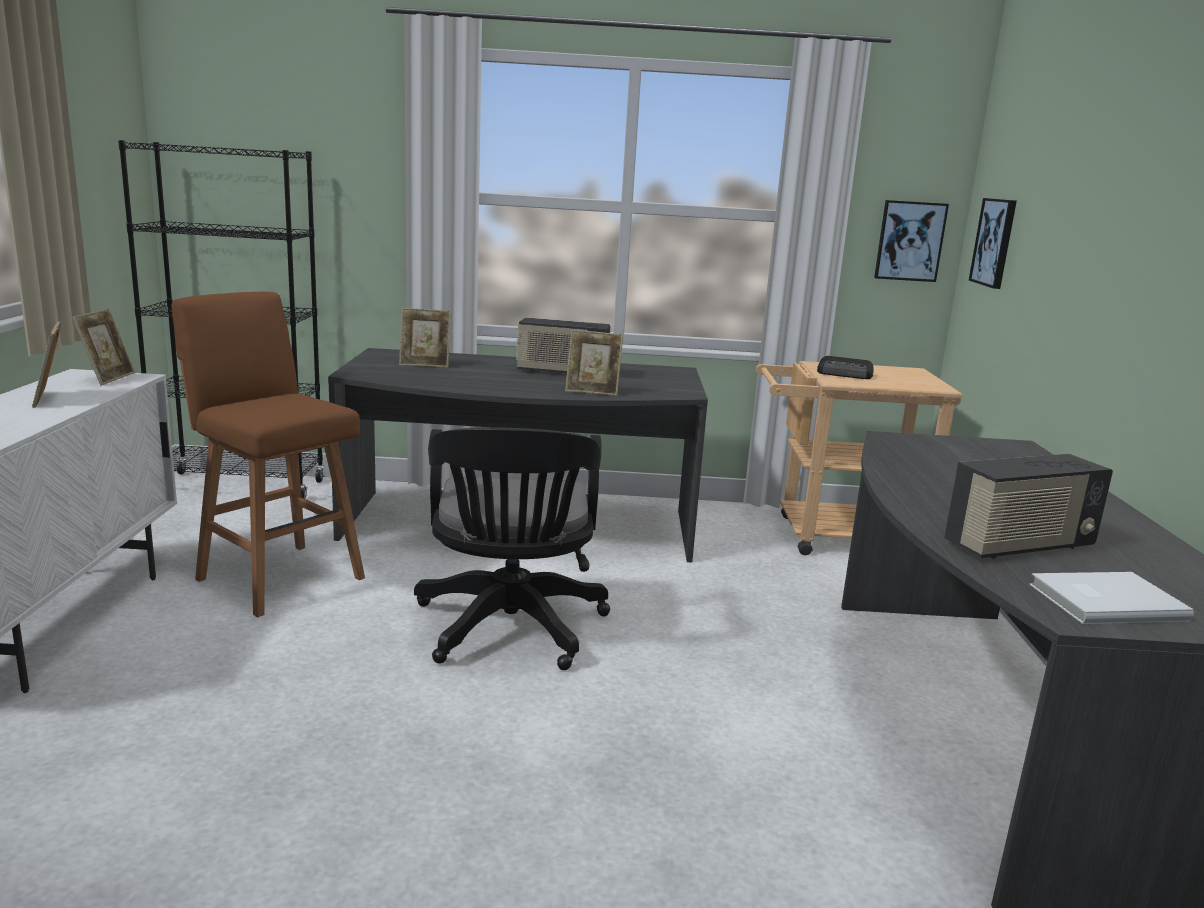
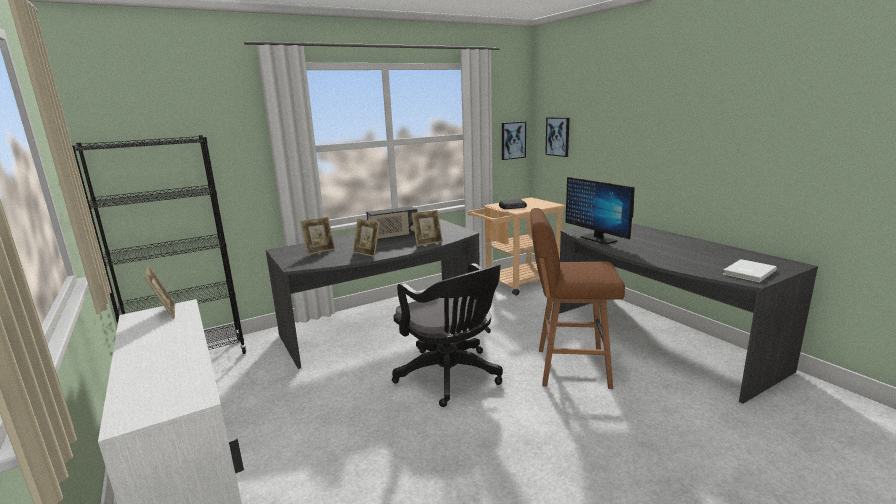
camera: 30 degrees left, 0 degrees up
(51, 399) = (162, 337): picture frame -> picture frame (367, 253)
(277, 577) = (296, 401): brown stool -> brown stool (569, 368)
(905, 461) = (598, 239): none -> monitor
(1019, 546) = (693, 261): radio -> none

